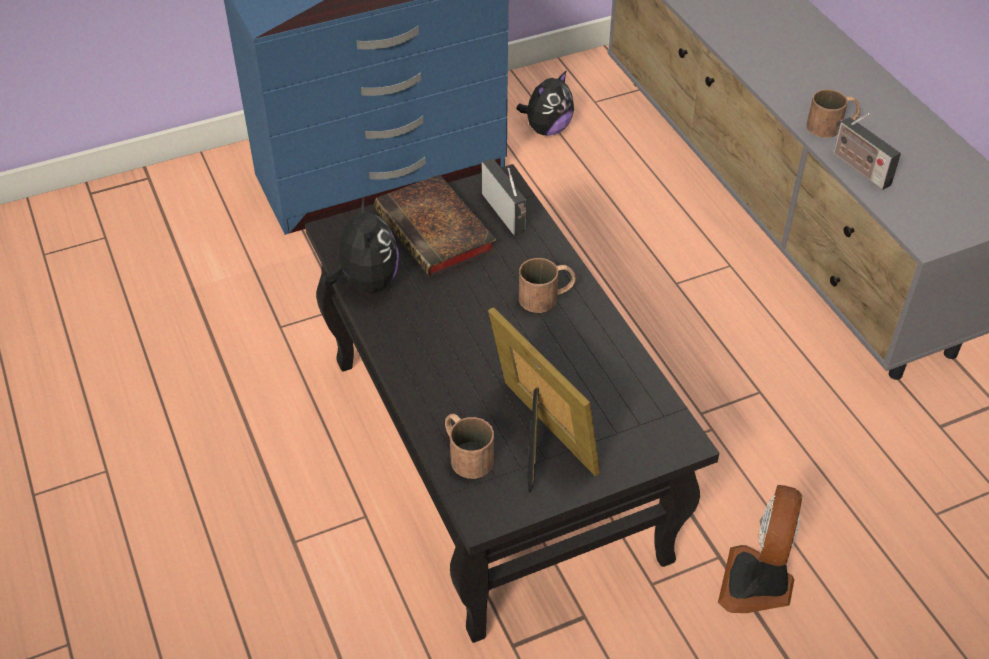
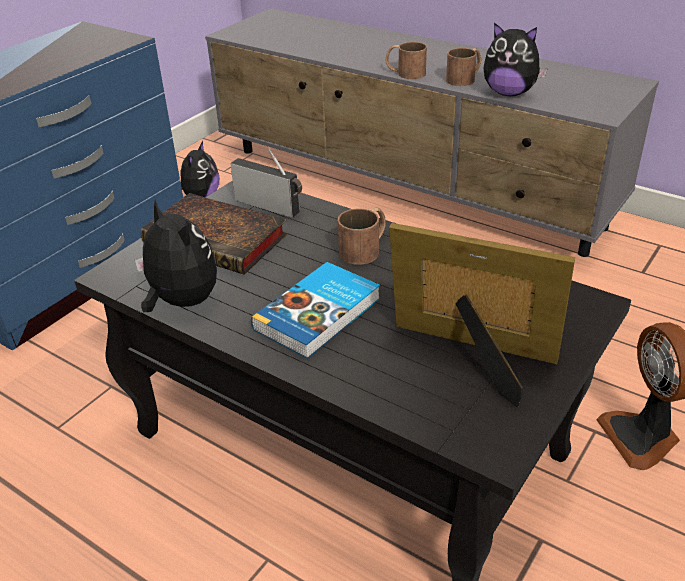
camera: 30 degrees left, 10 degrees down
(458, 343) = (320, 314): none -> book
(465, 453) = (420, 402): brown mug -> brown mug (405, 73)
(858, 167) = (509, 93): radio -> plush toy

